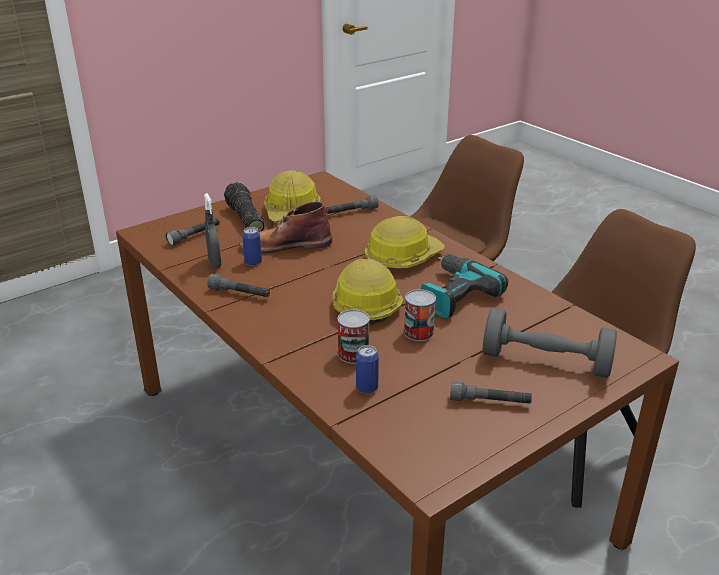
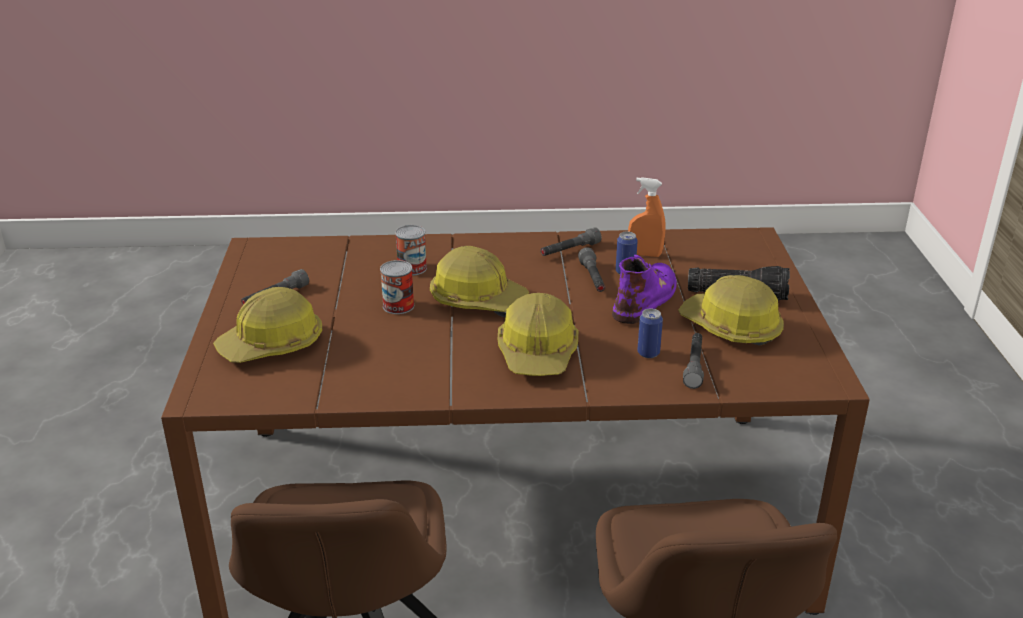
camera: 125 degrees right, 0 degrees up
(195, 236) = (718, 258): grey flashlight -> grey flashlight (592, 278)
(214, 263) = (644, 254): grey spray bottle -> orange spray bottle
(285, 245) = (646, 298): brown boot -> purple boot
(367, 388) = (366, 259): can -> can (648, 353)
(453, 295) = (429, 349): power drill -> none
(545, 361) = (272, 345): grey dumbbell -> hard hat

